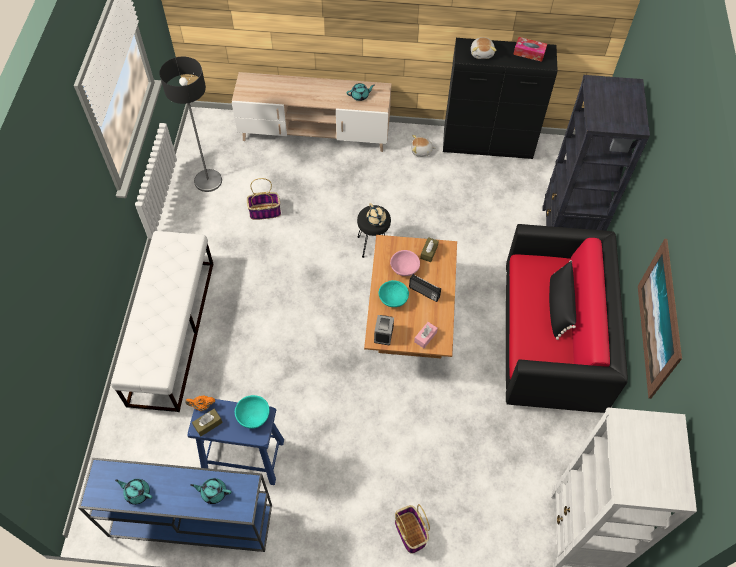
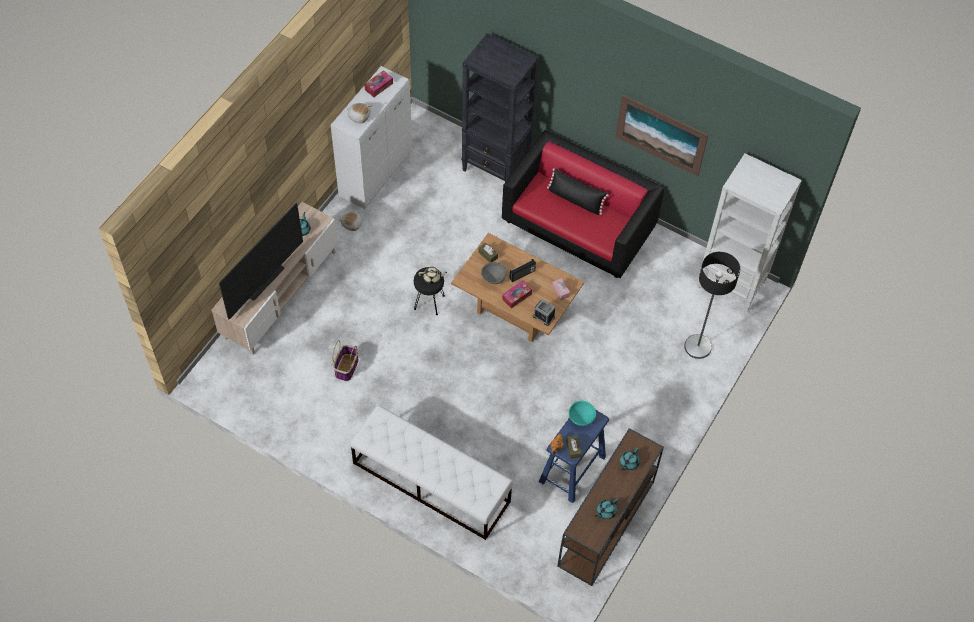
camera: 65 degrees left, 0 degrees up
(189, 520) = (606, 525): blue console table -> brown console table
(208, 181) = (284, 399): floor lamp -> floor lamp (698, 347)
(288, 95) = (265, 282): none -> television
(393, 298) = (516, 296): turquoise bowl -> tissue box
(405, 268) = (494, 277): pink bowl -> grey bowl
(410, 533) = (683, 384): basket -> none
(488, 144) = (376, 174): black cabinet -> white cabinet

